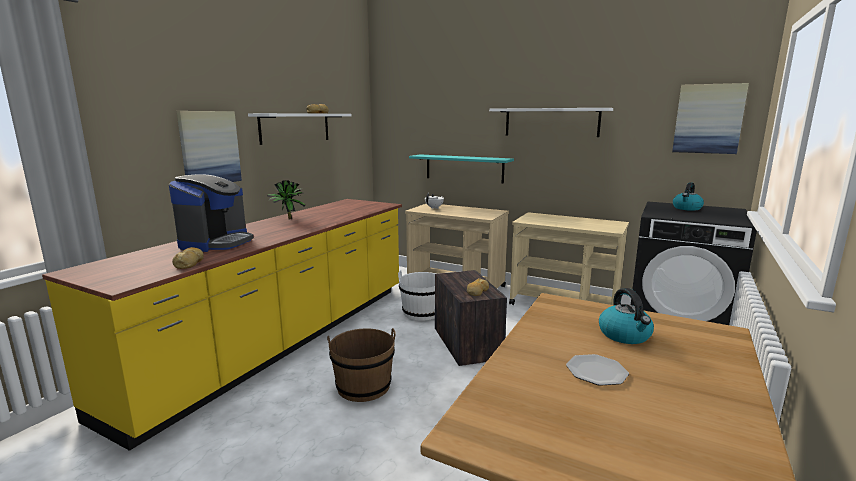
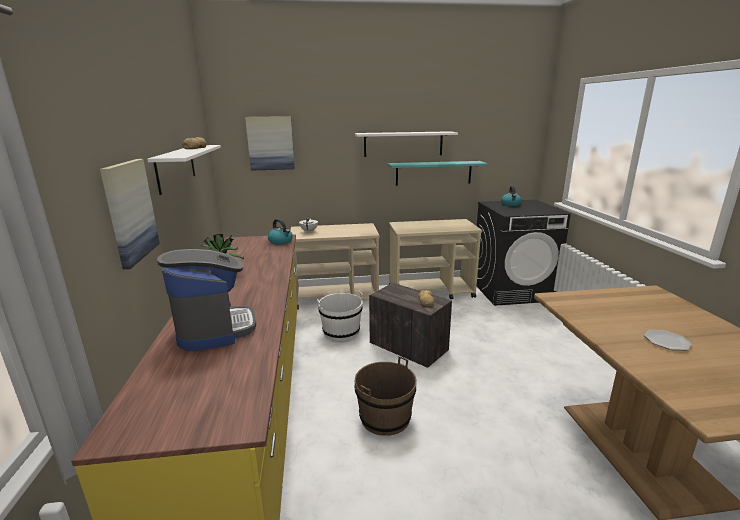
camera: 35 degrees left, 5 degrees up
(189, 263) = (252, 364): bread -> none
(464, 168) = (325, 189): turquoise shelf -> turquoise shelf (433, 173)
(625, 335) = (629, 310): kettle -> kettle (281, 241)
(708, 119) = (513, 138): picture -> picture (270, 143)

